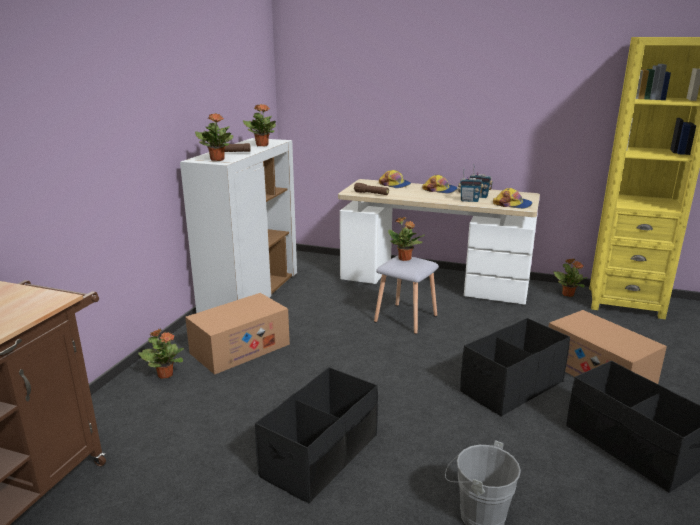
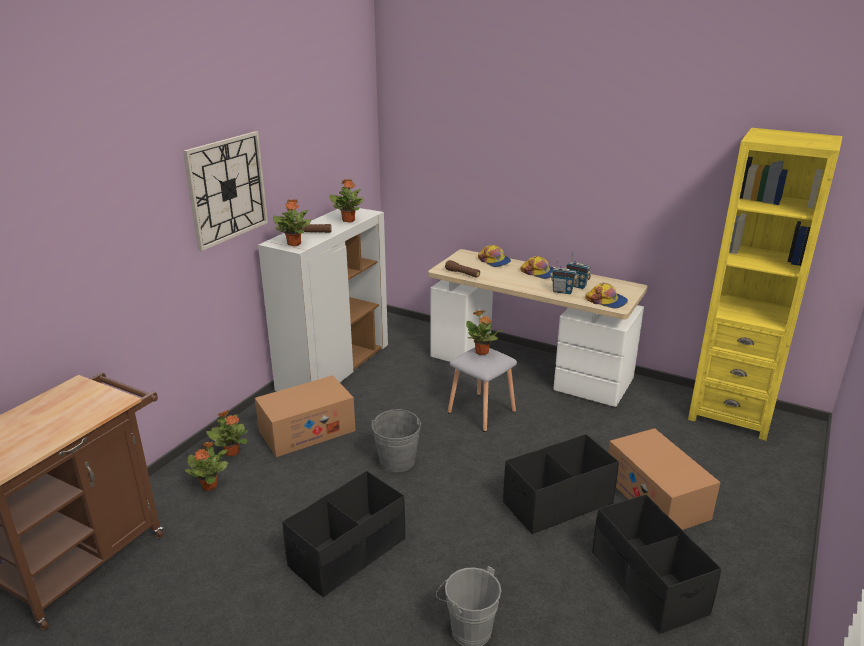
camera: 10 degrees right, 5 degrees up
(150, 99) = (227, 189): none -> wall clock
(341, 366) = (397, 461): none -> grey bucket
(567, 294) = (670, 398): potted plant -> potted plant (210, 486)

